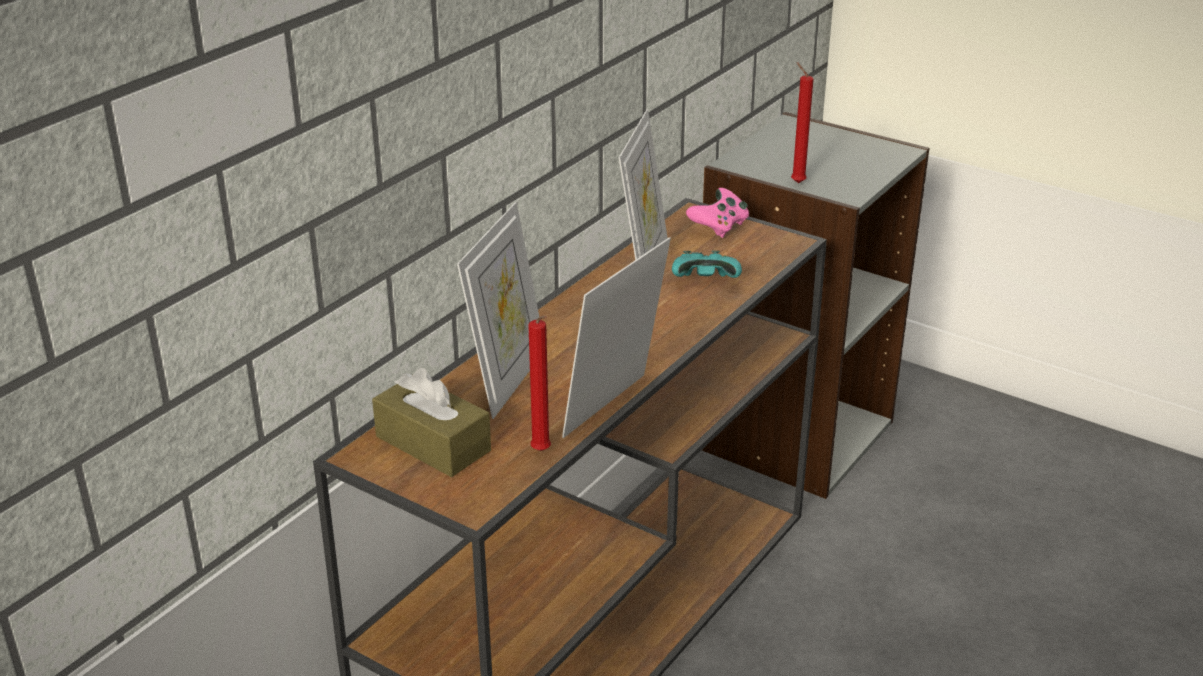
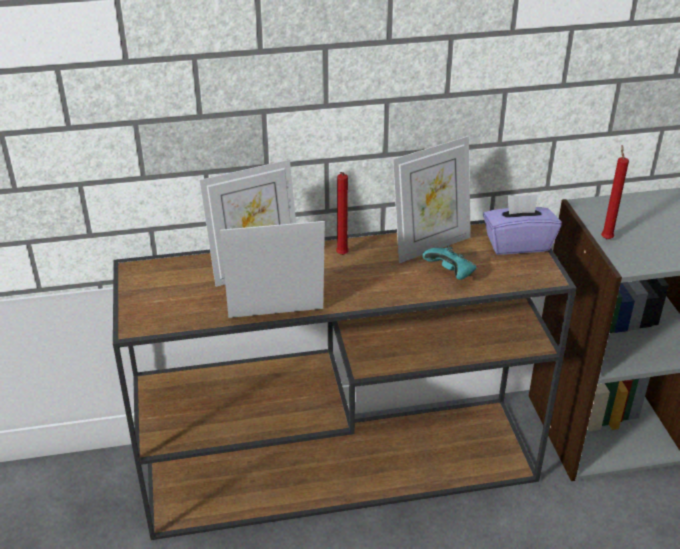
camera: 45 degrees right, 5 degrees up
(433, 443) = (170, 283): brown tissue box -> none
(542, 453) = (206, 319): red candle -> red candle (341, 256)
(719, 227) = (517, 243): pink game controller -> purple tissue box

